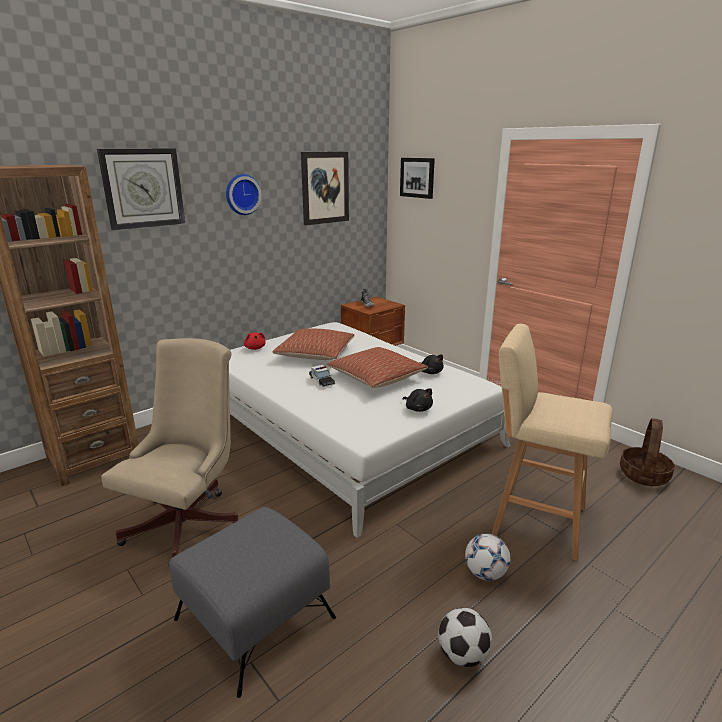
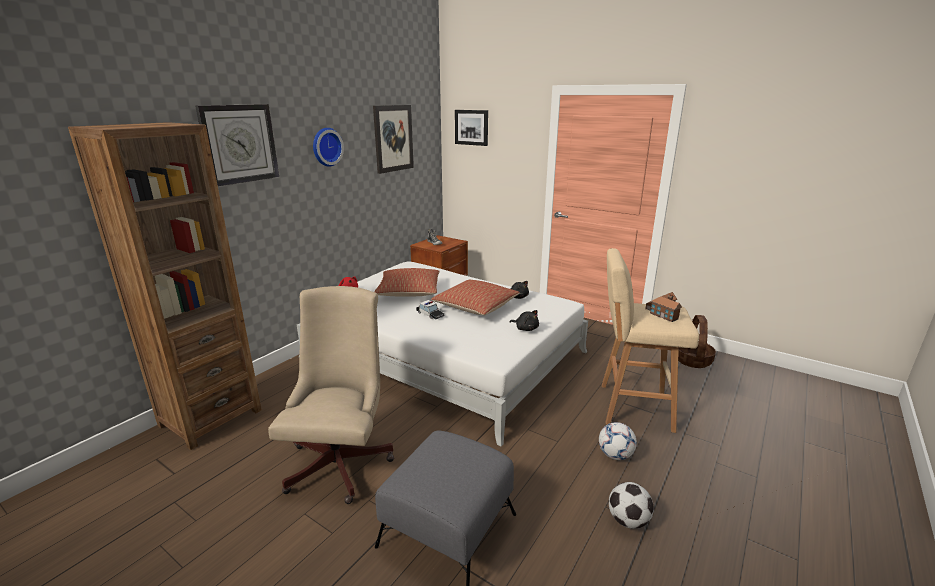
camera: 15 degrees left, 0 degrees up
(574, 409) = (663, 313): none -> toy house

